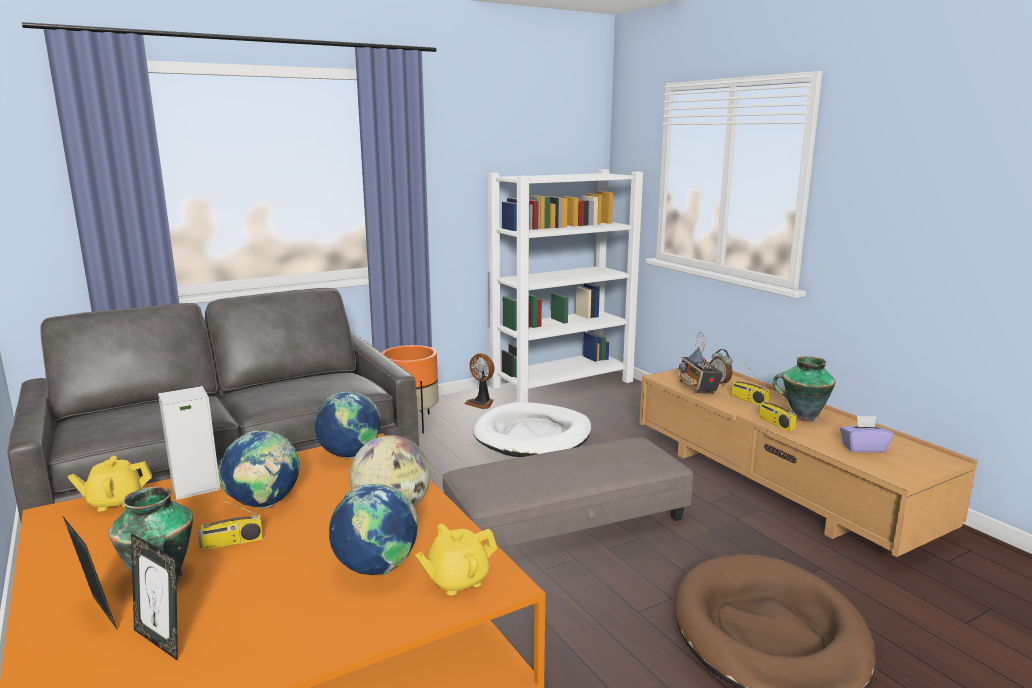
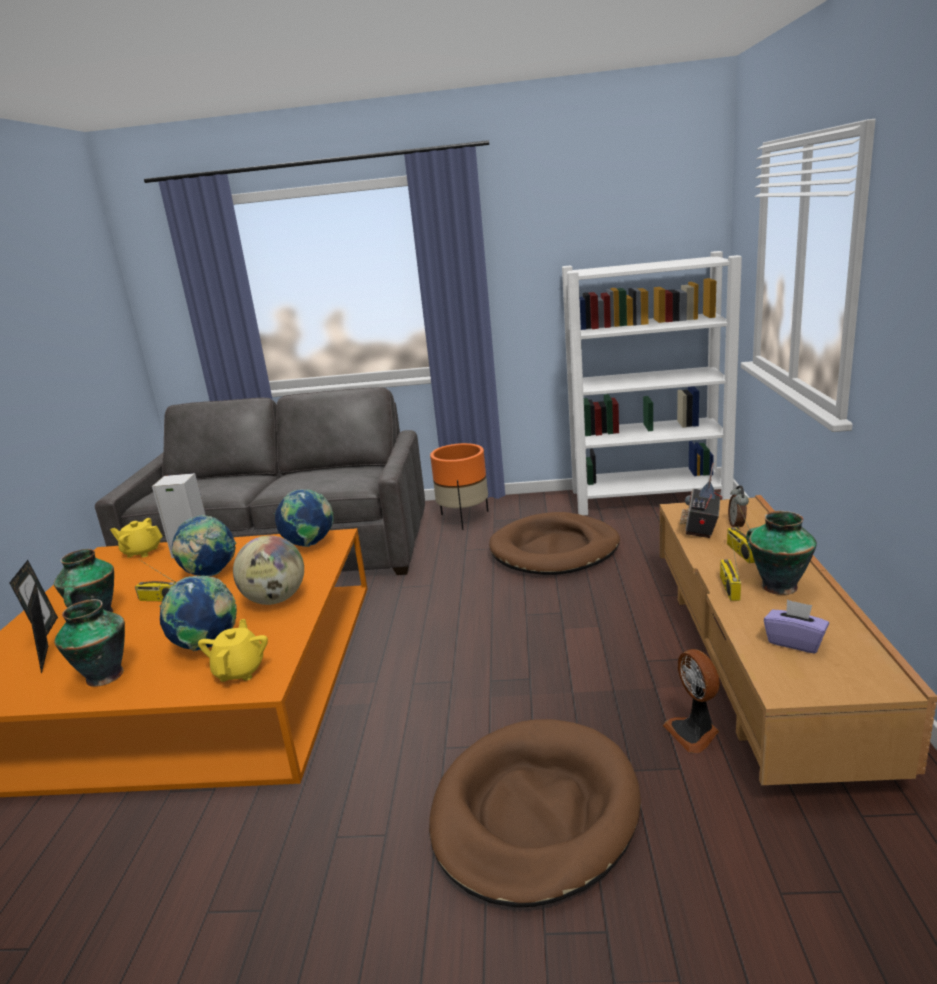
camera: 35 degrees right, 5 degrees up
(283, 633) = (104, 675): none -> vase
(457, 580) = (240, 670): yellow teapot -> yellow teapot turned 90 degrees clockwise
(481, 403) = (545, 507): fan -> fan (694, 732)
(533, 435) = (554, 549): white dog bed -> brown dog bed
(567, 521) = (486, 643): grey ottoman -> none

